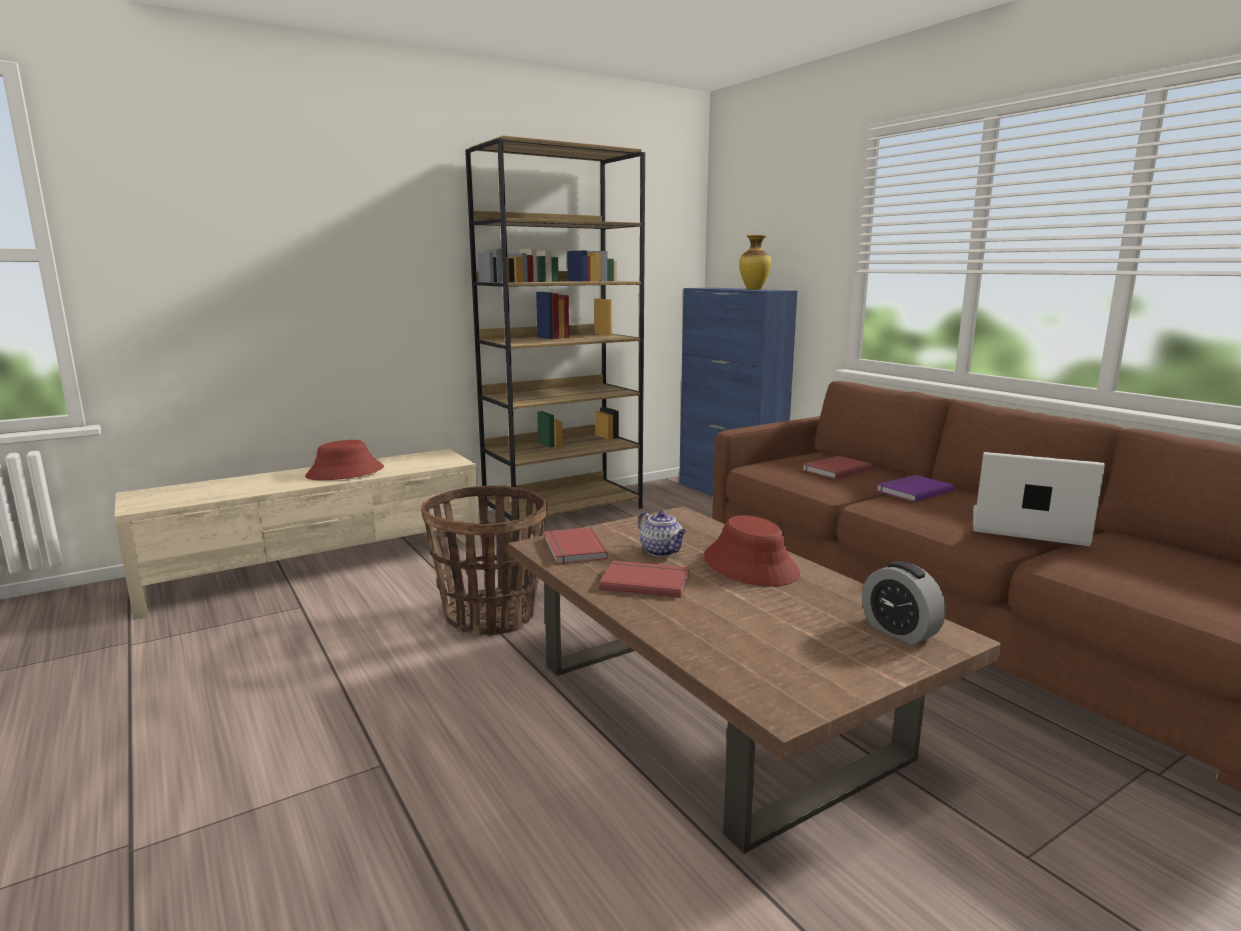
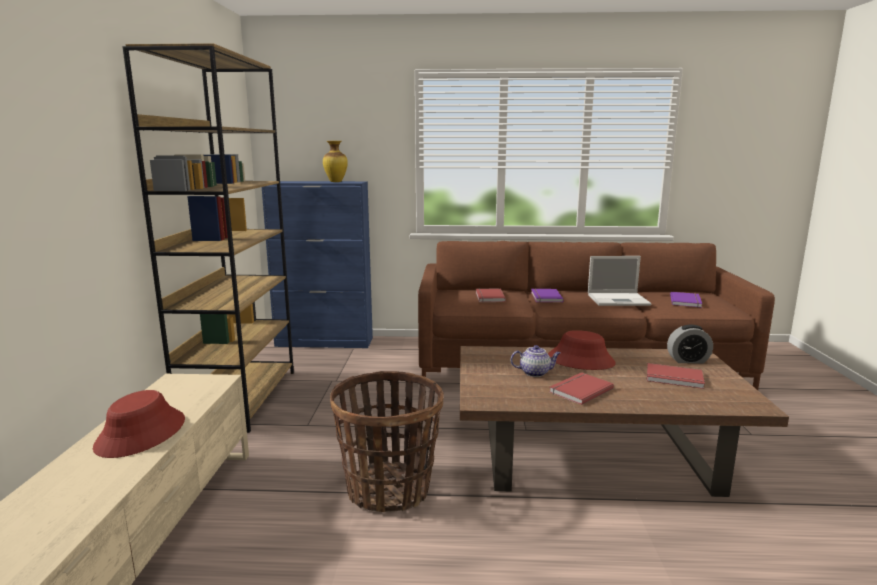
camera: 55 degrees left, 0 degrees up
(572, 549) = (500, 394): red book -> red book (674, 378)
(1025, 527) = (619, 300): laptop -> laptop turned 150 degrees counterclockwise
(1167, 570) = (686, 301): none -> purple book

